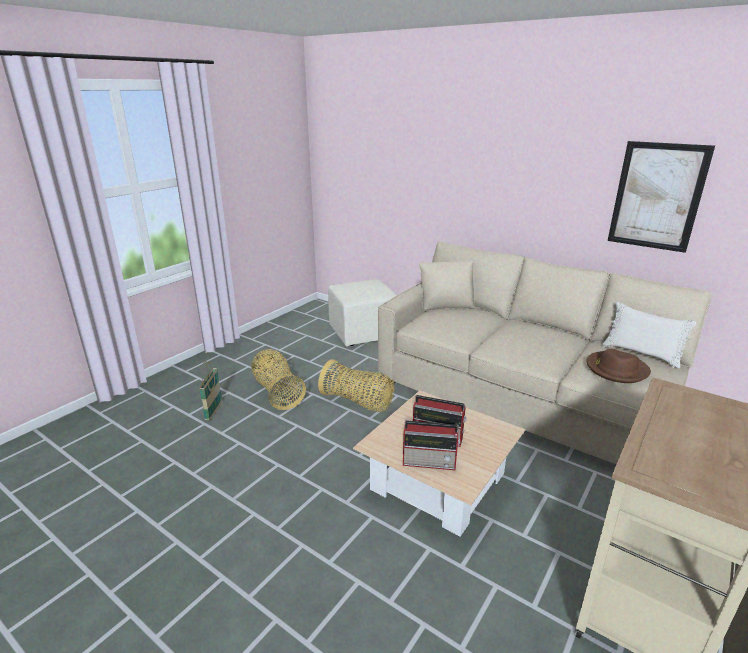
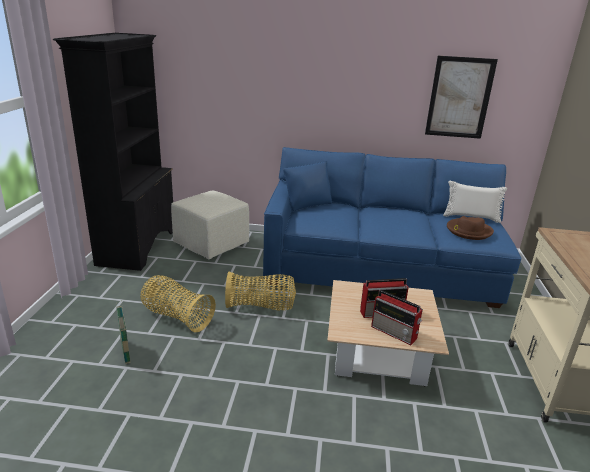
camera: 30 degrees left, 0 degrees up
(298, 322) = (137, 246): none -> black bookcase
(430, 462) = (395, 333): radio -> radio turned 60 degrees clockwise
(521, 394) = (380, 268): beige sofa -> blue sofa

